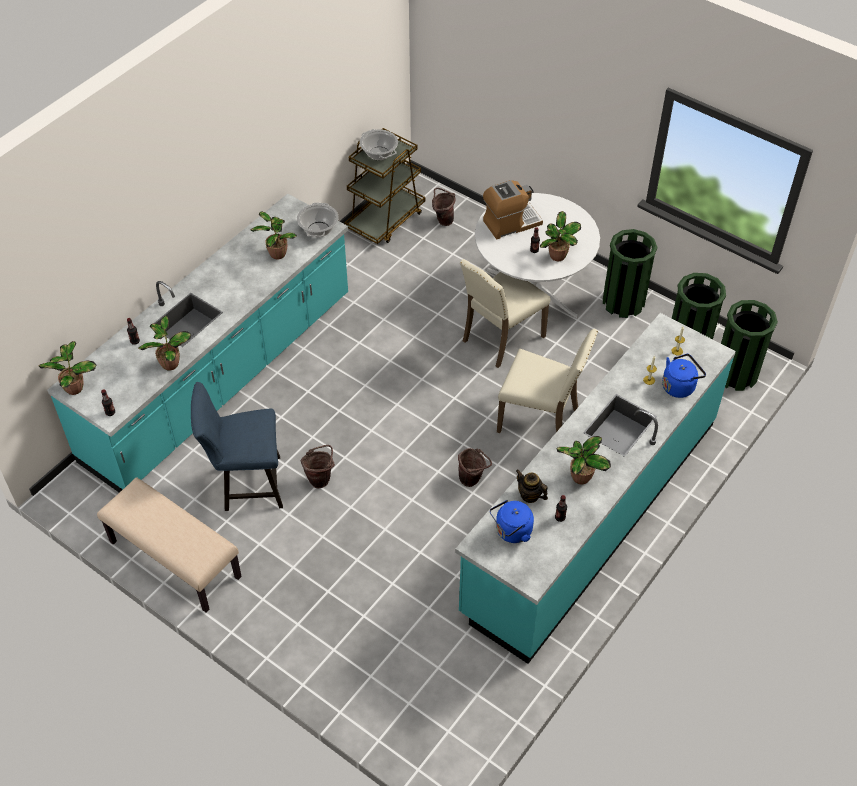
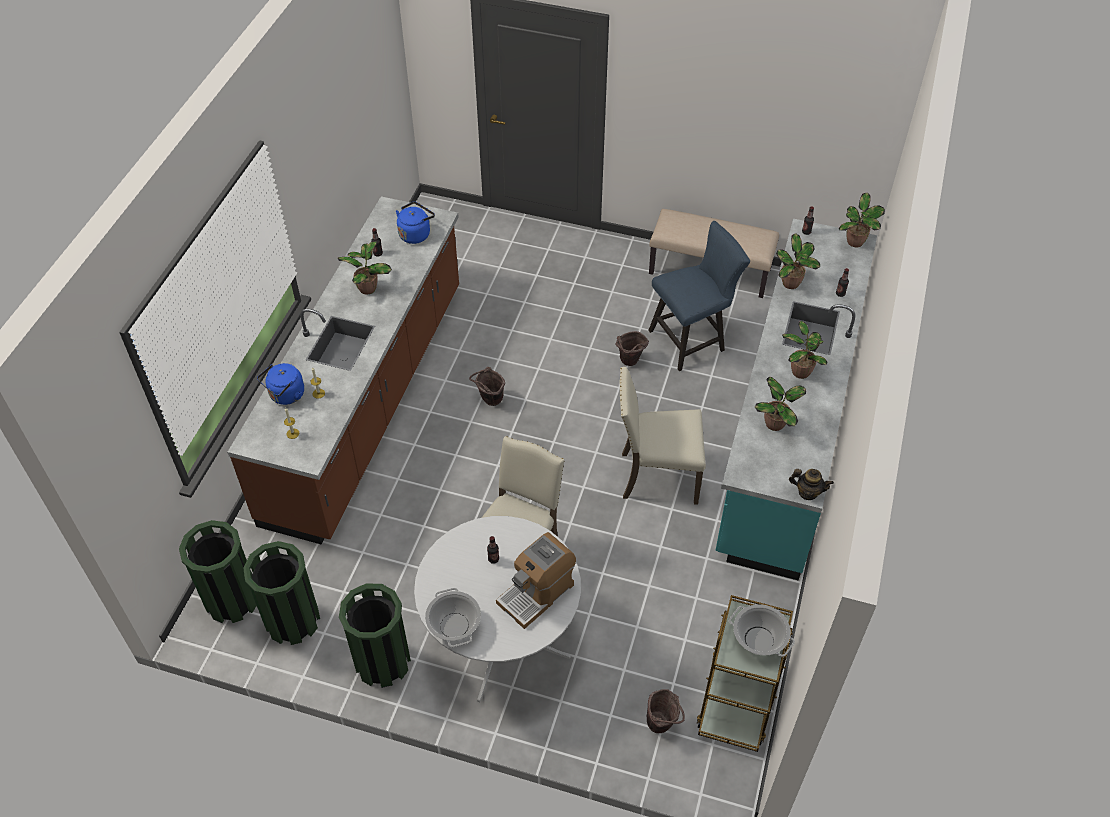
camera: 160 degrees right, 0 degrees up
(318, 229) = (751, 468): cooking pot -> cooking pot (454, 626)
(530, 495) = (409, 263): teapot -> teapot (807, 492)
(540, 419) = (442, 479): beige chair -> beige chair (657, 476)
(558, 257) = (461, 558): potted plant -> potted plant (800, 371)
(591, 514) = (367, 401): turquoise counter -> brown counter

